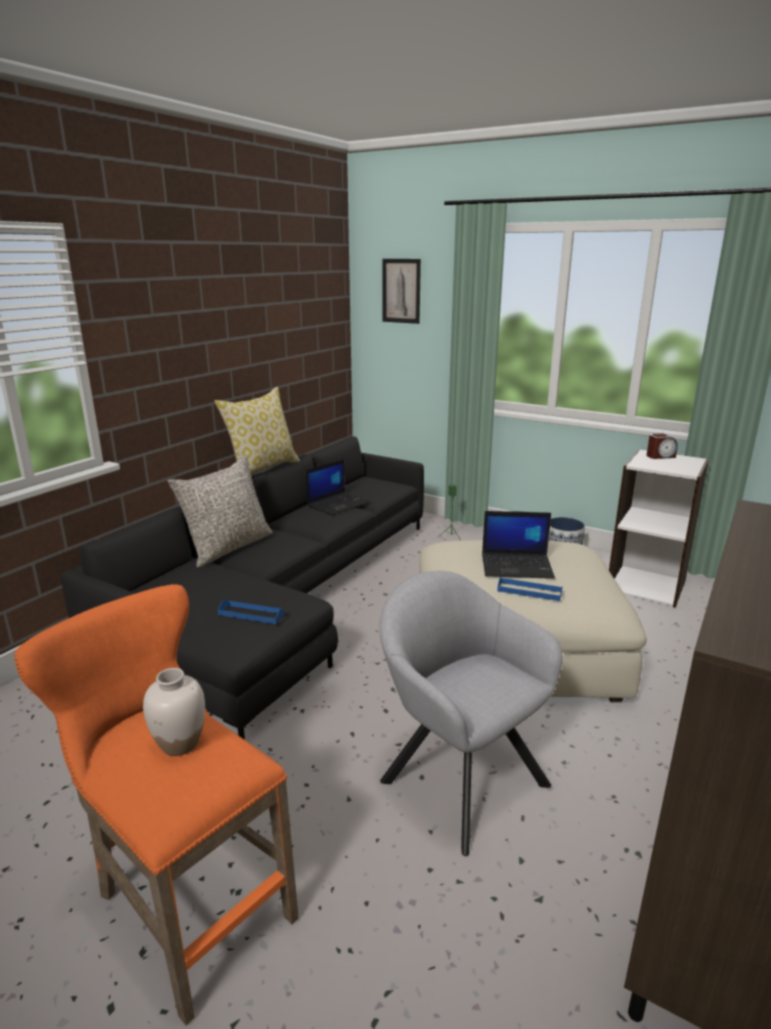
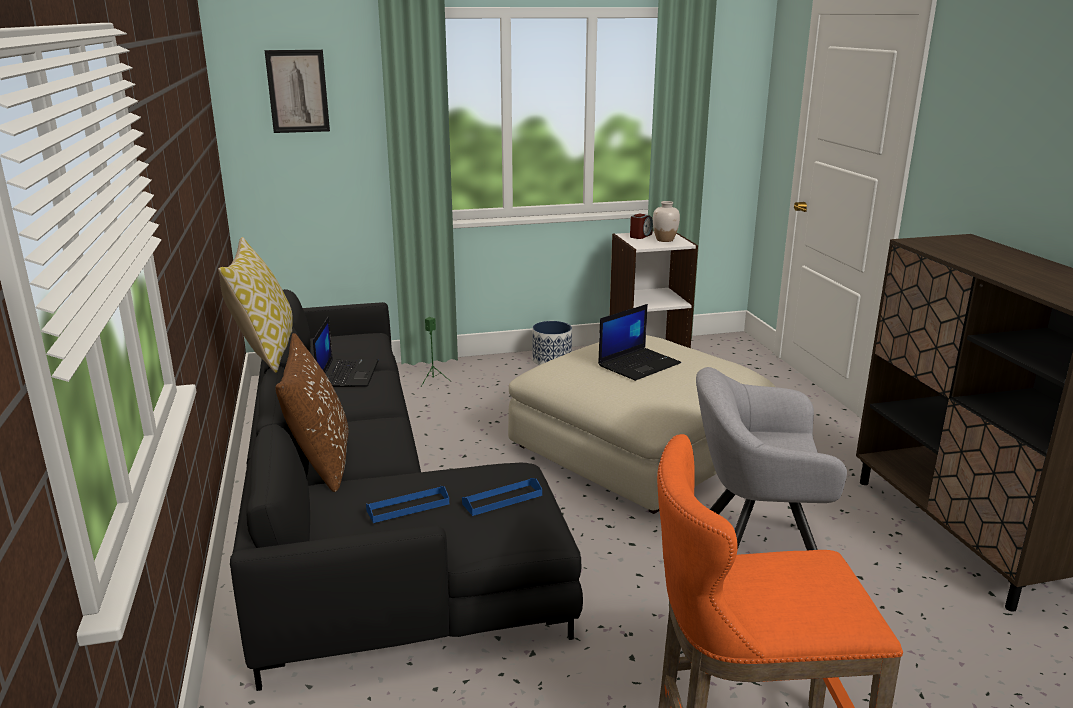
camera: 45 degrees left, 0 degrees up
(179, 744) = (782, 572): white vase -> white vase (665, 240)
(228, 547) = (320, 460): grey pillow -> brown pillow
(529, 591) = (683, 379): blue tray -> blue tray (408, 507)

